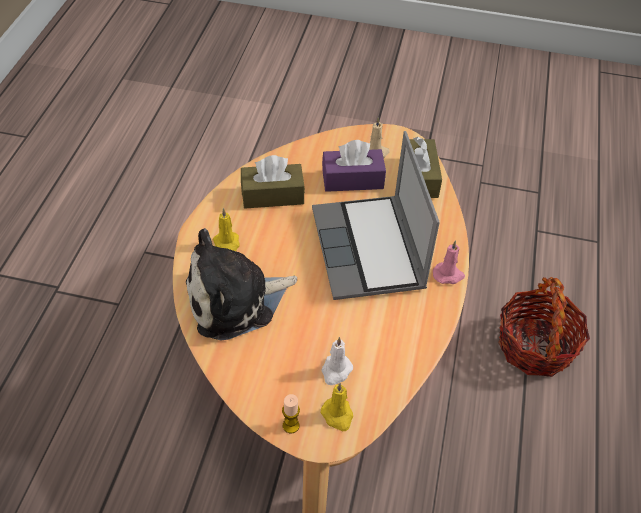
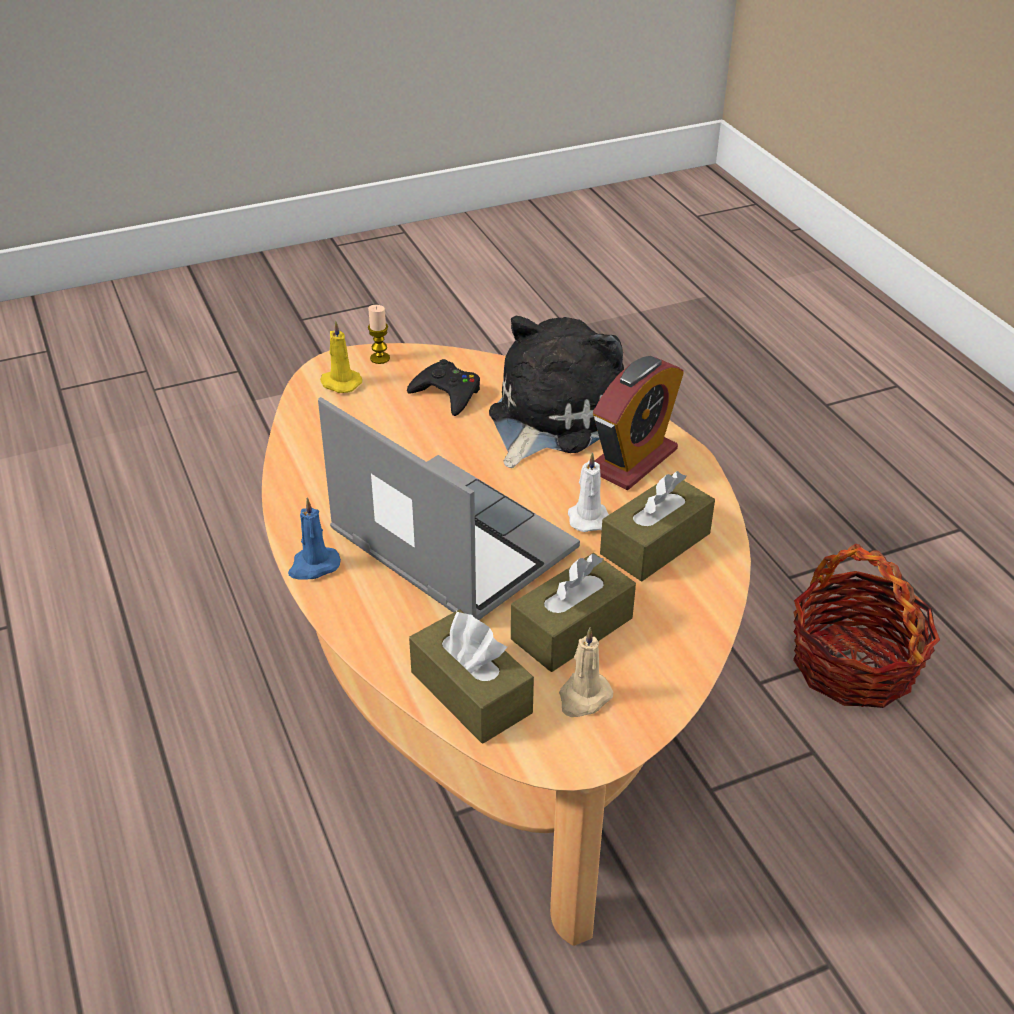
camera: 145 degrees right, 10 degrees down
(227, 244) = (633, 460): yellow candle -> alarm clock
(277, 359) = (447, 394): none -> black game controller
(336, 371) = (374, 412): white candle -> white candle (587, 517)
(352, 179) = (572, 628): purple tissue box -> brown tissue box
(448, 275) = (313, 566): pink candle -> blue candle
(535, 346) = (174, 851): basket -> basket (853, 665)

